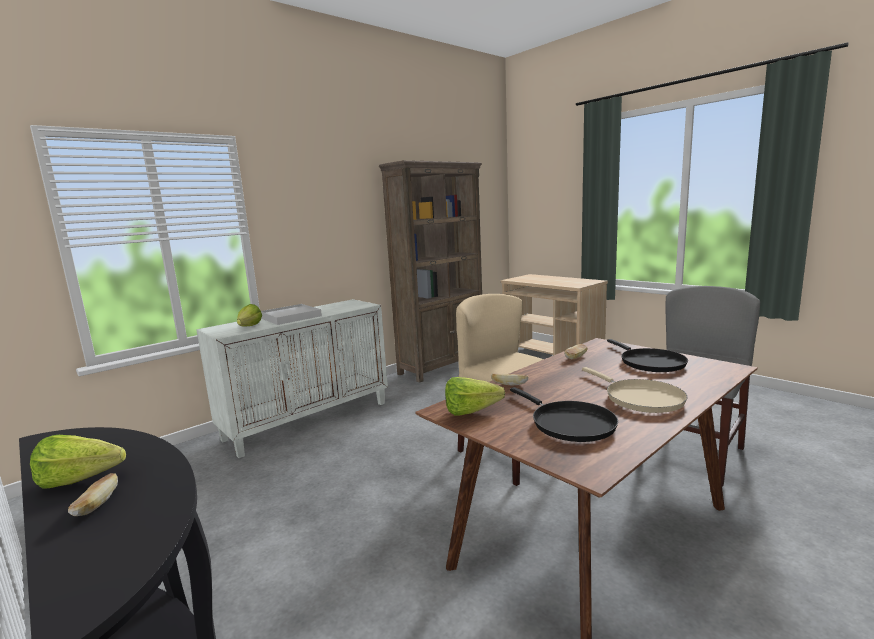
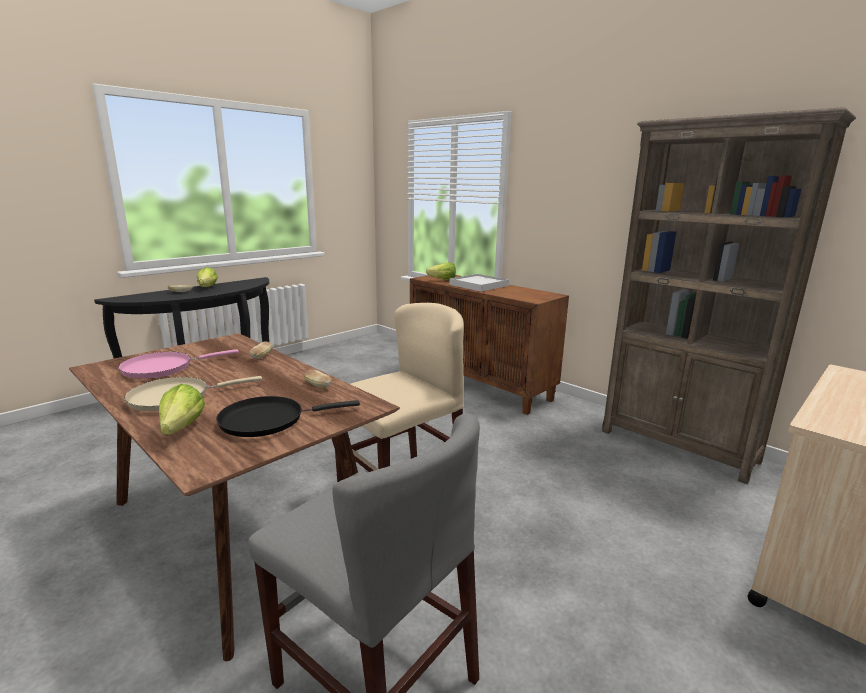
camera: 85 degrees right, 5 degrees up
(308, 420) = (480, 385): white cabinet -> brown cabinet
(476, 412) = (217, 345): lettuce -> lettuce (178, 432)
(568, 423) = (163, 368): black frying pan -> pink frying pan

